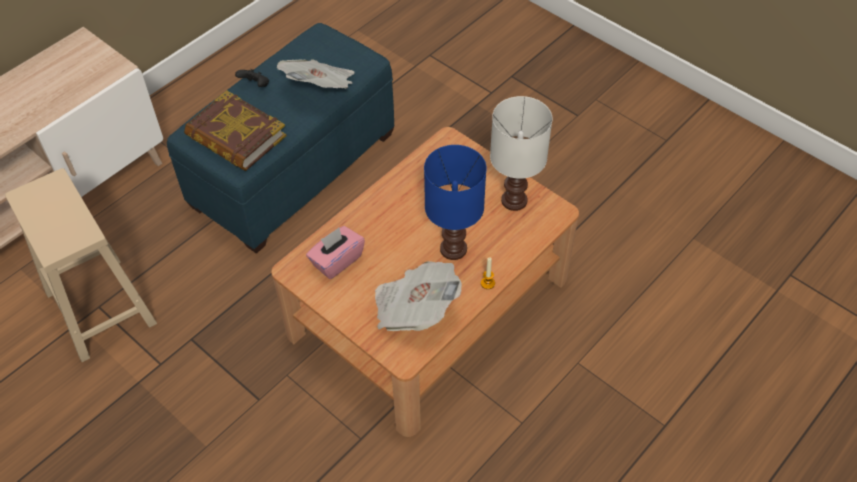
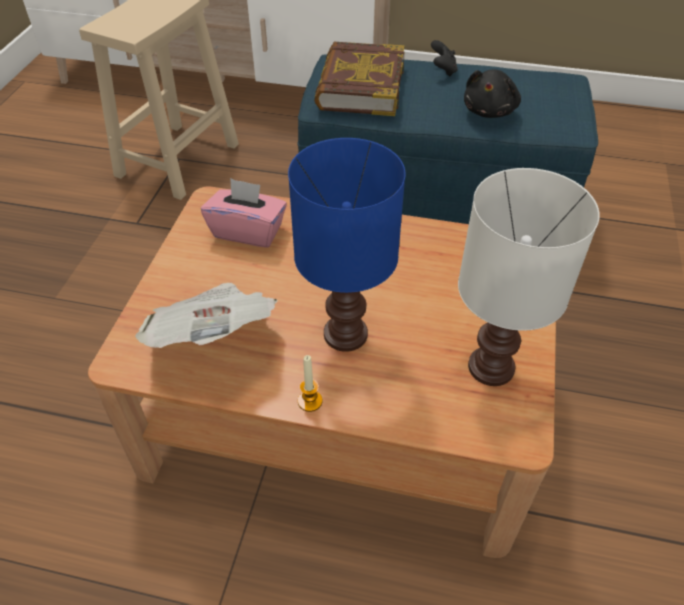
camera: 60 degrees right, 5 degrees down
(321, 88) = (490, 111): newspaper -> black plush toy

